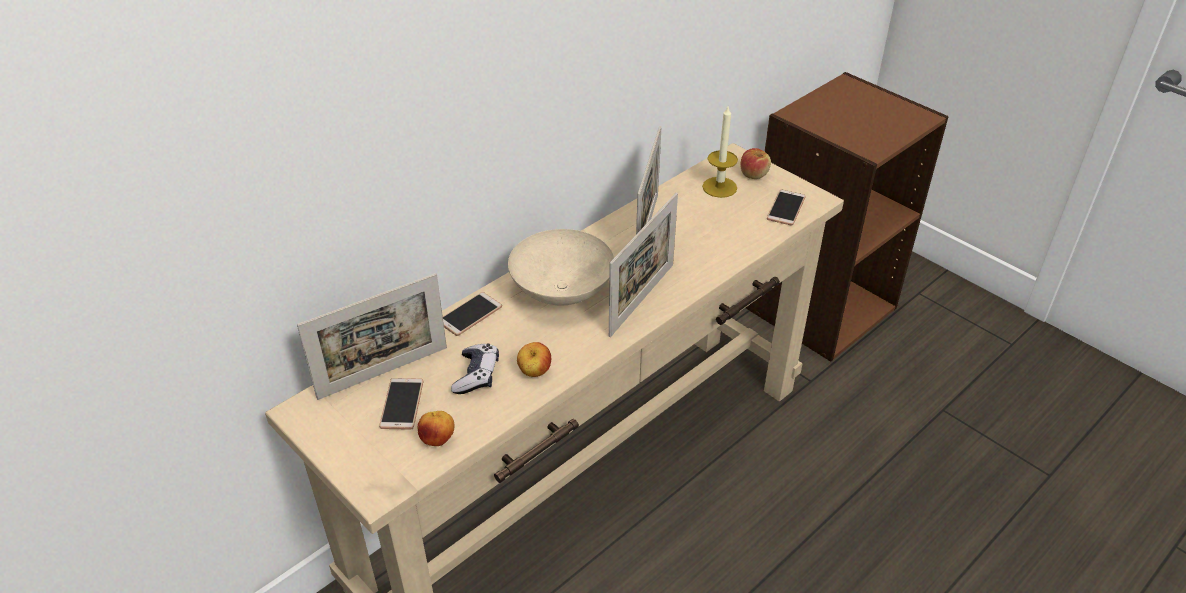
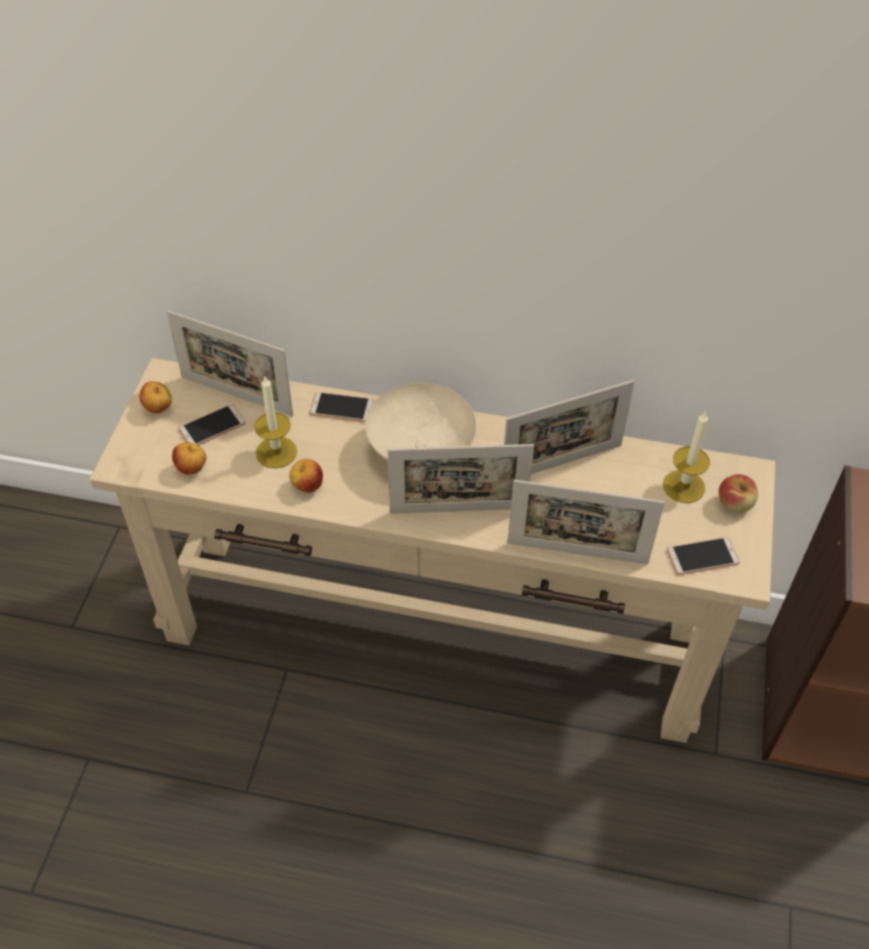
camera: 55 degrees right, 10 degrees up
(338, 433) = (158, 409): none -> apple
(476, 375) = (276, 452): game controller -> candle
(735, 260) = (577, 553): none -> picture frame

